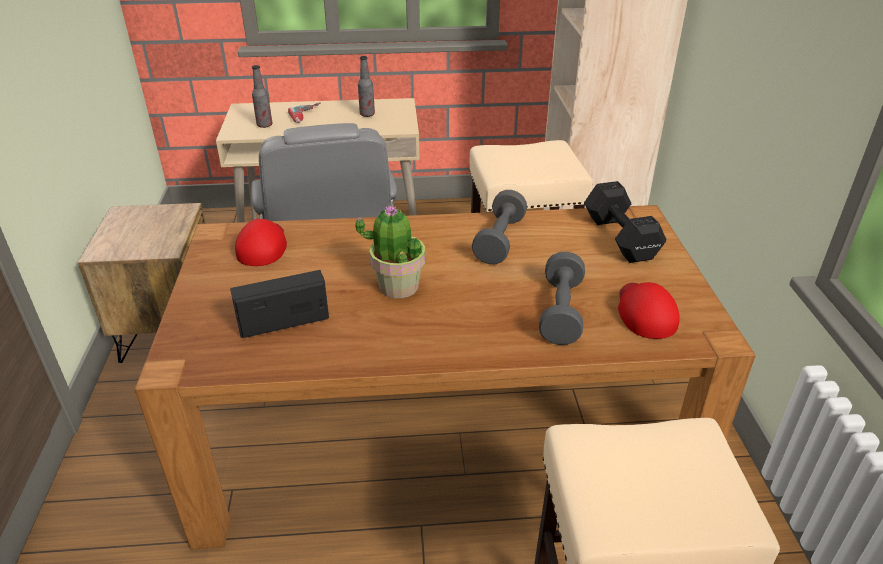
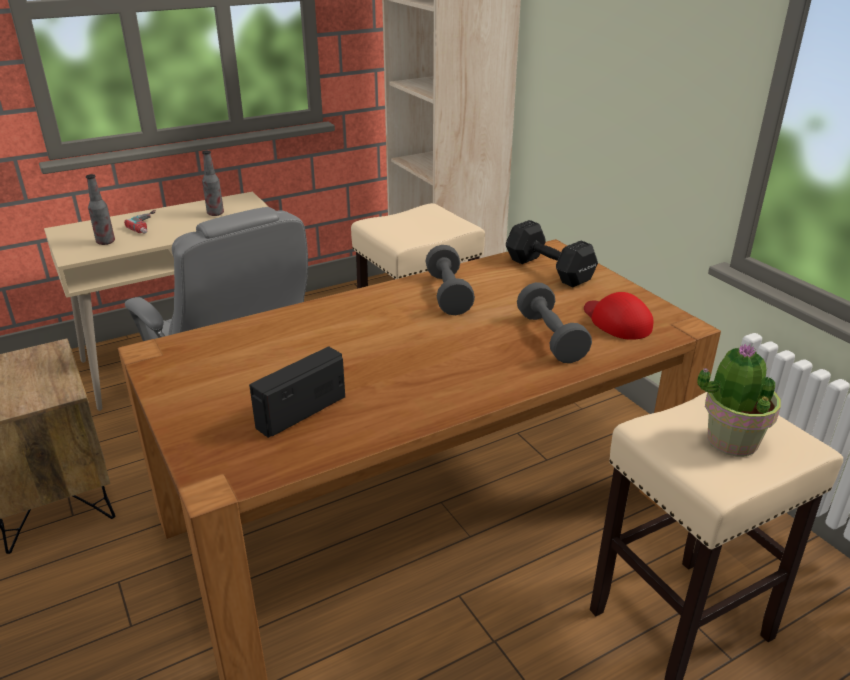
camera: 25 degrees left, 5 degrees down
(263, 246) = (214, 351): red cap -> none
(398, 286) = (388, 353): potted plant -> potted plant (730, 440)

